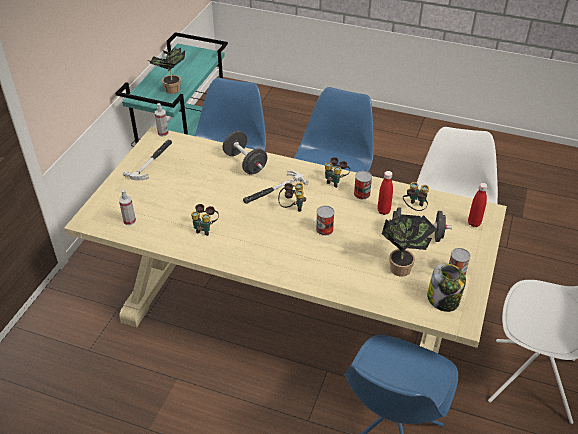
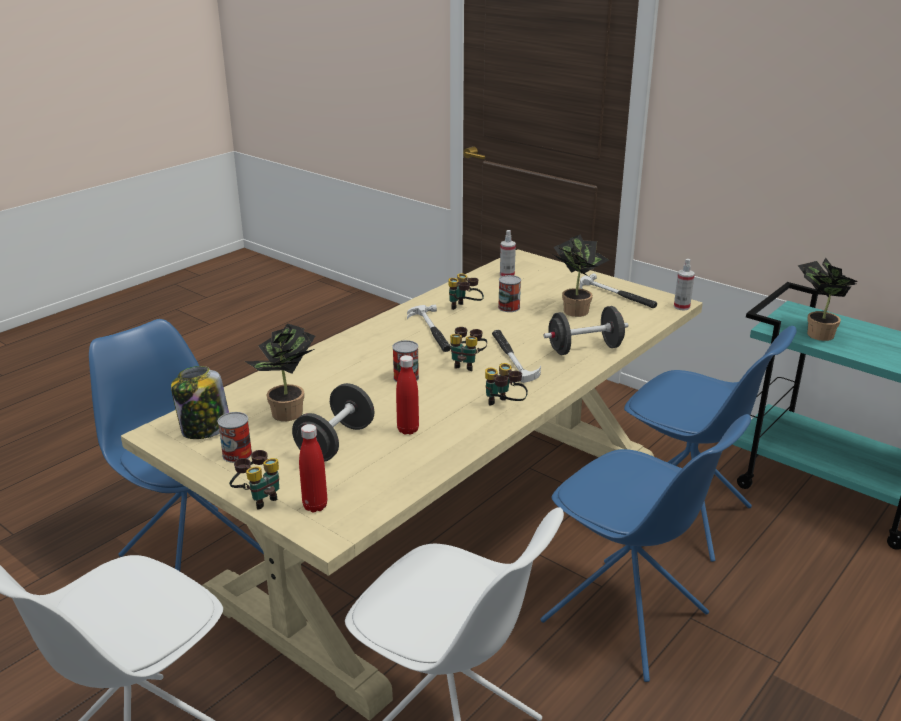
camera: 110 degrees right, 15 degrees down
(185, 176) = (575, 309): none -> potted plant
(250, 235) = (432, 331): none -> hammer
(362, 193) = (460, 422): can -> can (509, 307)
(414, 208) = (393, 458): binoculars -> binoculars (259, 498)

